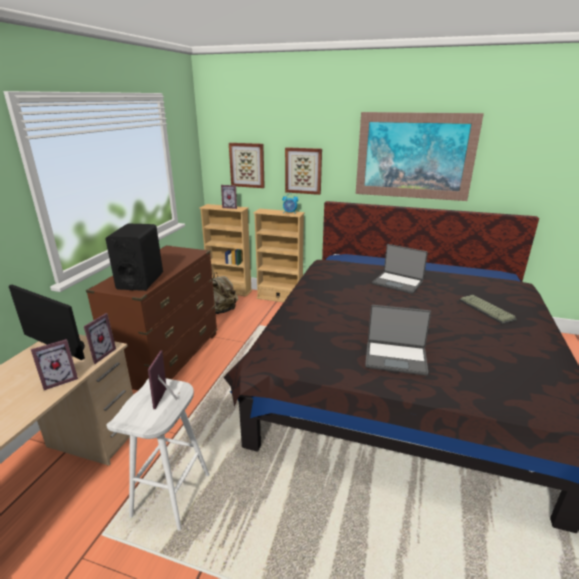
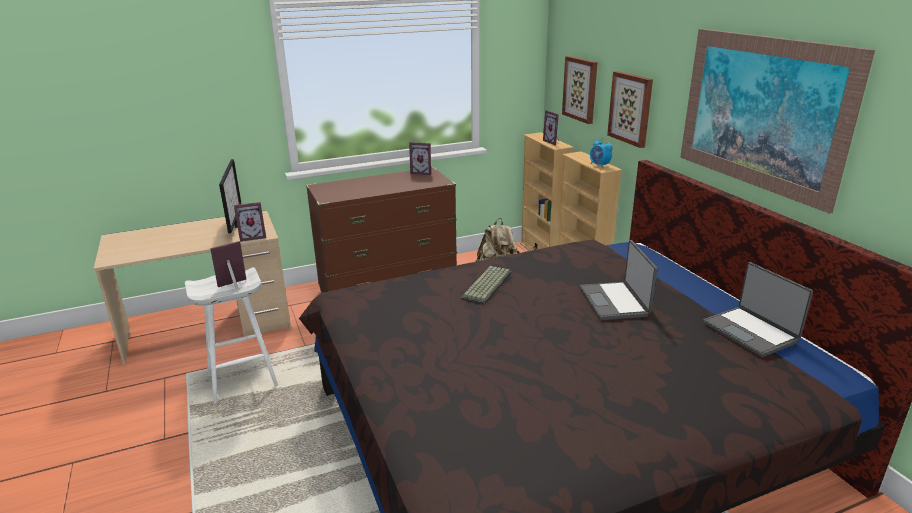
camera: 50 degrees right, 0 degrees up
(59, 380) = (210, 242): picture frame -> picture frame (422, 173)
(140, 281) = (348, 191): black speaker -> none
(395, 358) = (422, 357): laptop -> laptop (751, 332)
(487, 310) = (652, 385): keyboard -> keyboard (487, 286)

